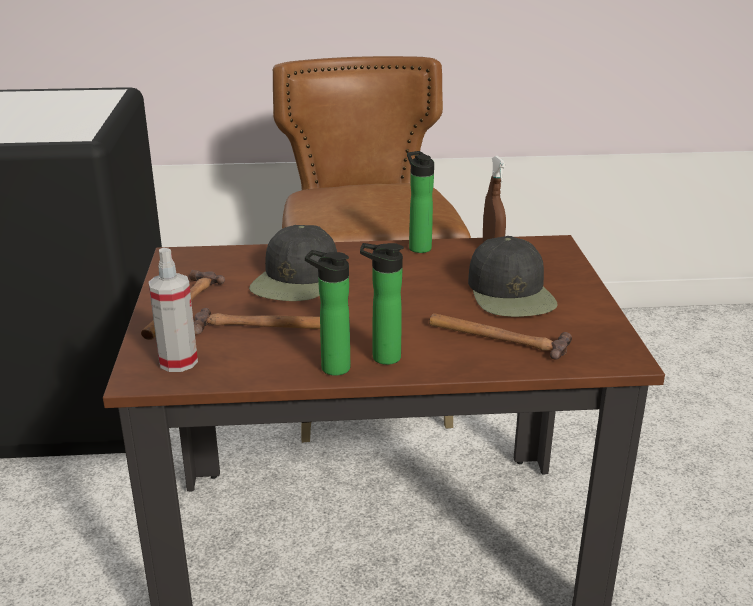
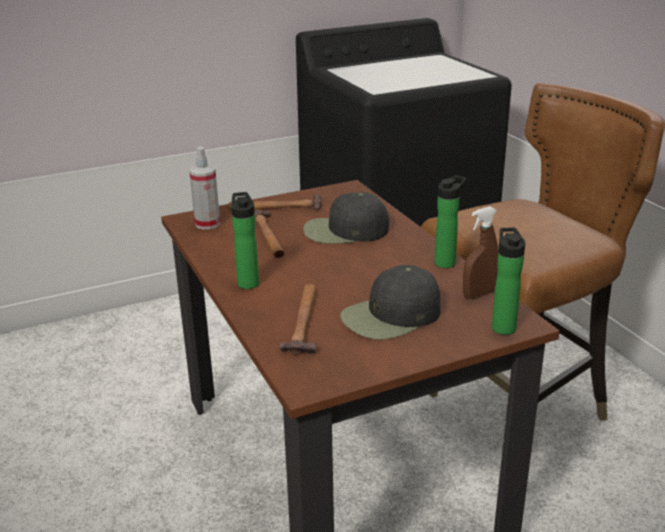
camera: 70 degrees right, 0 degrees up
(331, 367) = (224, 268): bottle -> bottle (502, 326)

